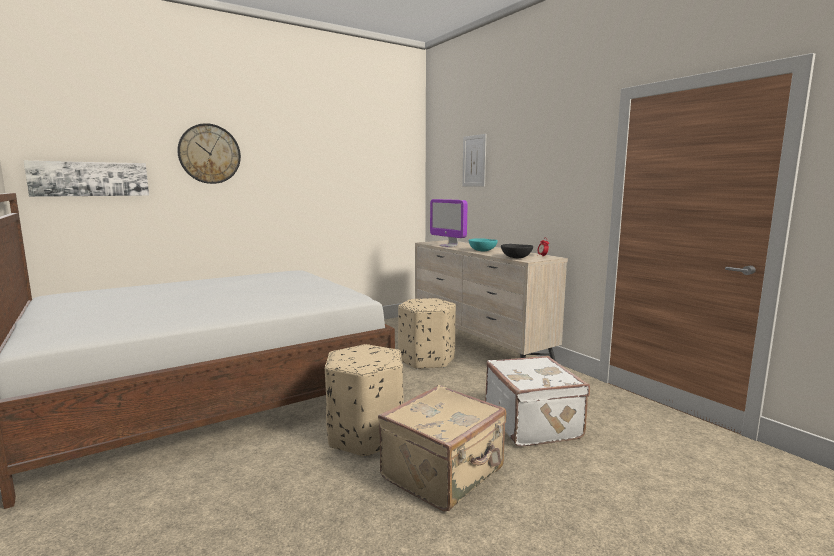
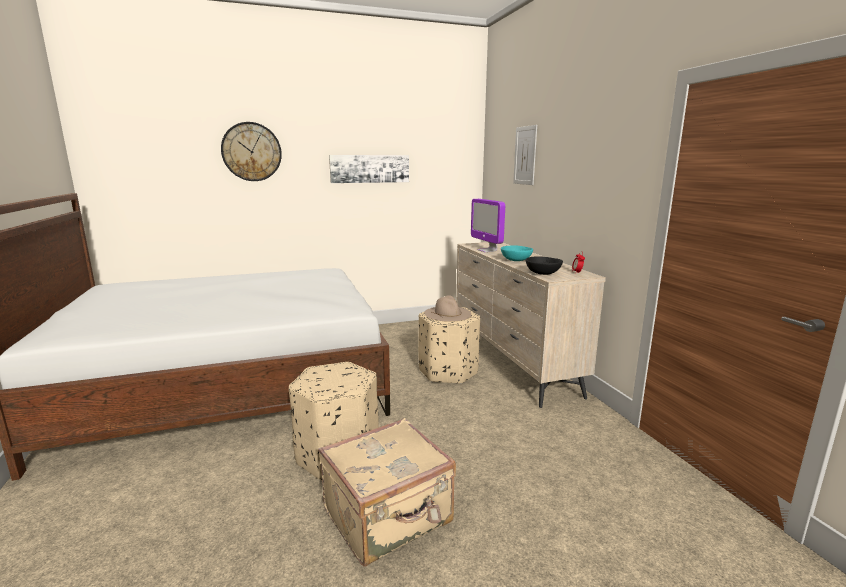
camera: 15 degrees right, 5 degrees up
(90, 179) = (143, 178): picture -> picture (369, 168)
(426, 303) = (448, 313): none -> beige hat
(533, 423) = (520, 469): white suitcase -> none

